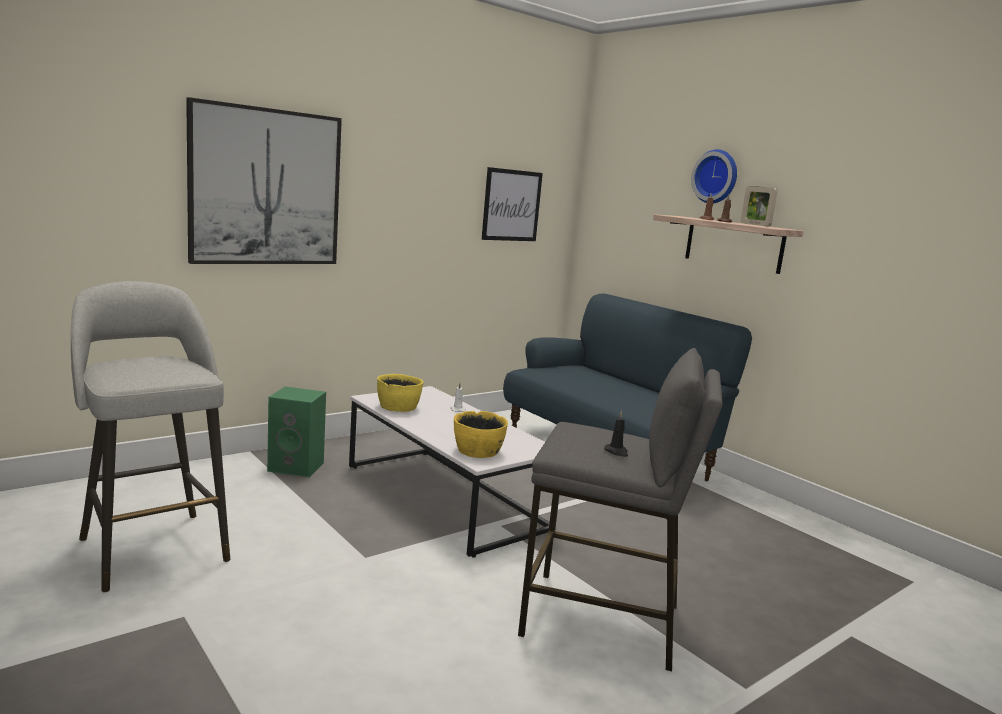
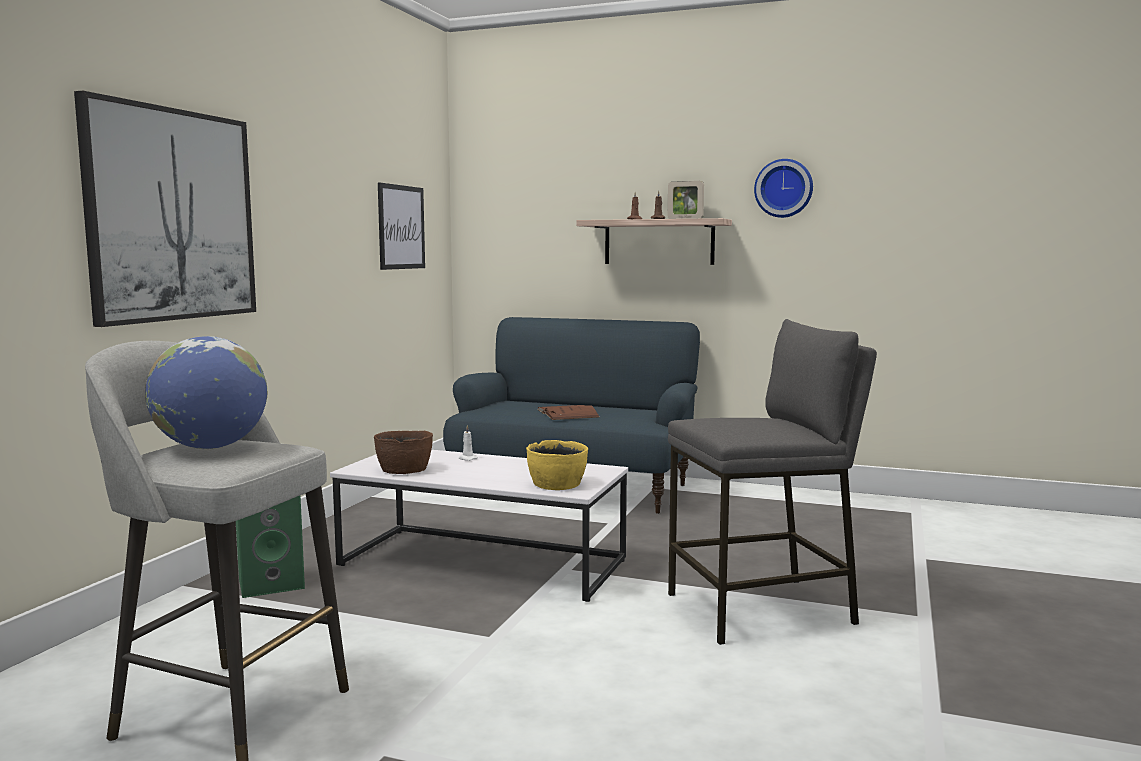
camera: 30 degrees left, 5 degrees down
(150, 364) = (211, 447): none -> globe
(398, 407) = (404, 469): yellow bowl -> brown bowl
(601, 389) = (567, 413): none -> brown book
(616, 452) = (771, 426): black candle -> none
(716, 177) = (628, 176): wall clock -> wall clock (784, 188)

